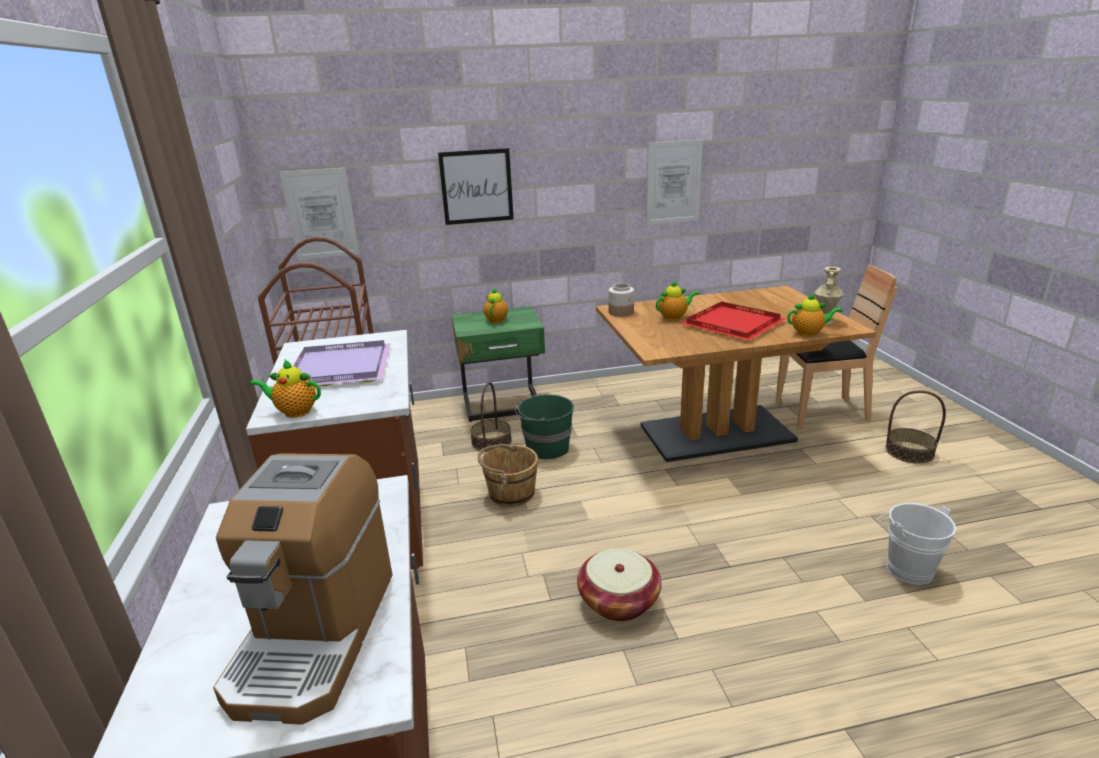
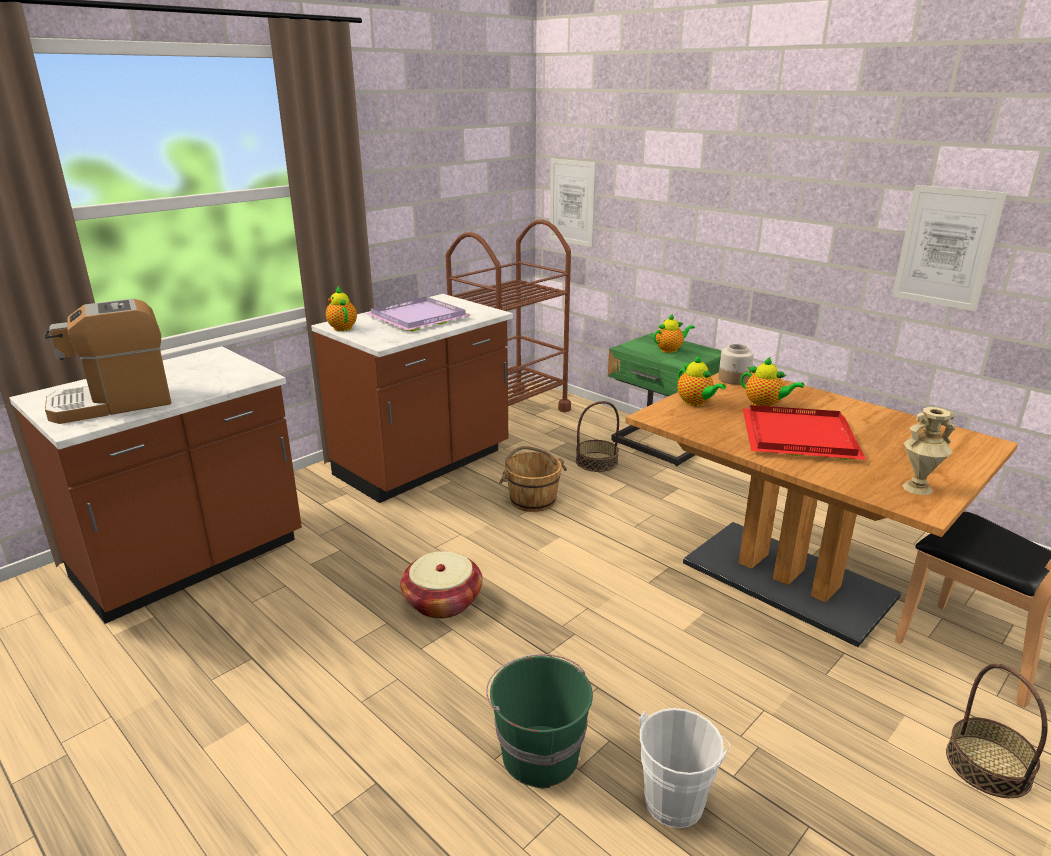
camera: 55 degrees right, 0 degrees up
(476, 186) = (701, 203): picture -> none
(546, 448) = (620, 491): green bucket -> green bucket (539, 753)
(809, 333) = (849, 484): teapot -> teapot (696, 403)

